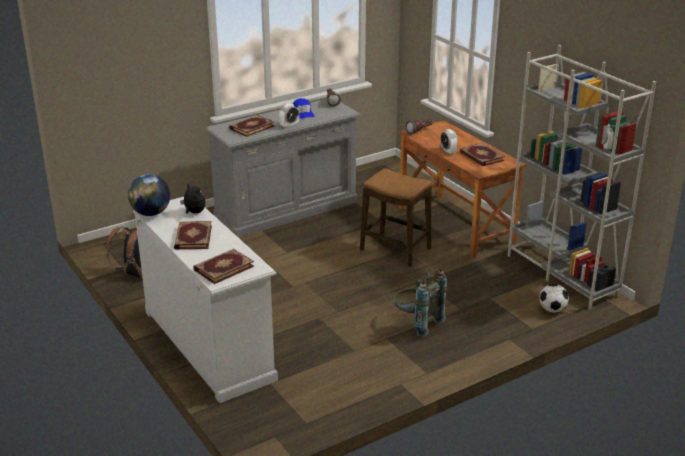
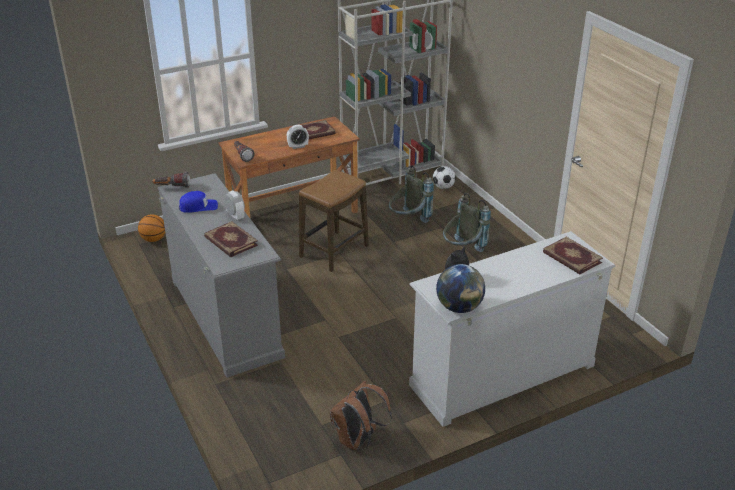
camera: 85 degrees left, 5 degrees up
(192, 237) = (513, 277): book -> none
(392, 169) = (153, 239): none -> basketball
(466, 288) = (408, 221): none -> grey backpack

